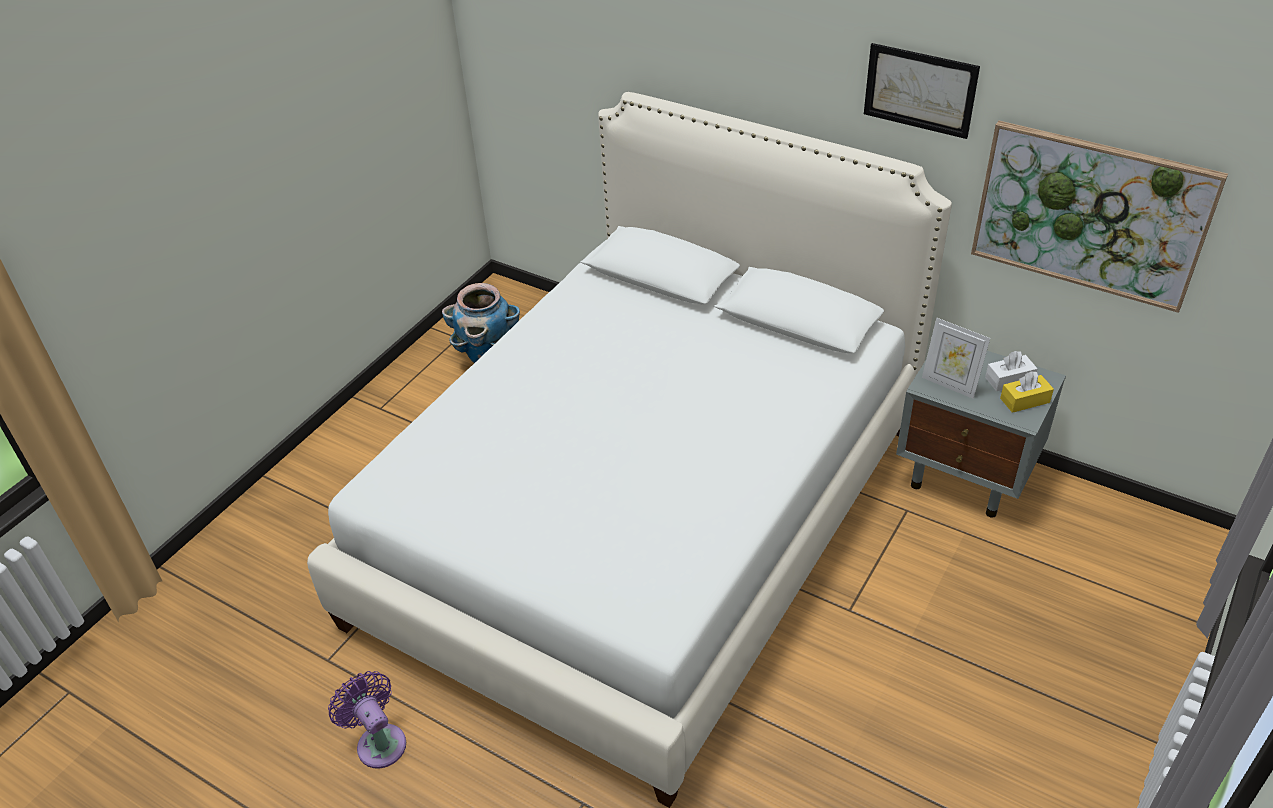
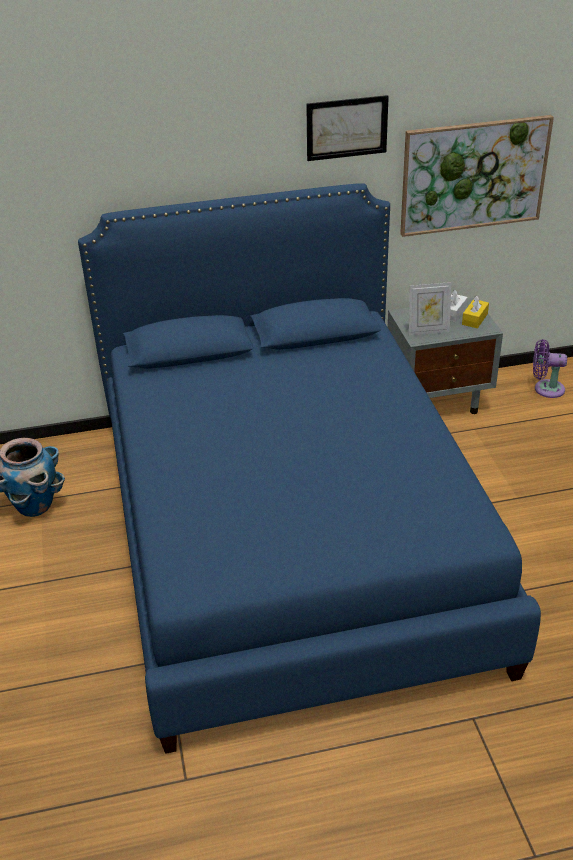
camera: 45 degrees left, 5 degrees down
(379, 742) = (298, 796): purple fan -> purple fan (545, 389)
(643, 520) = (290, 537): white bed -> blue bed

